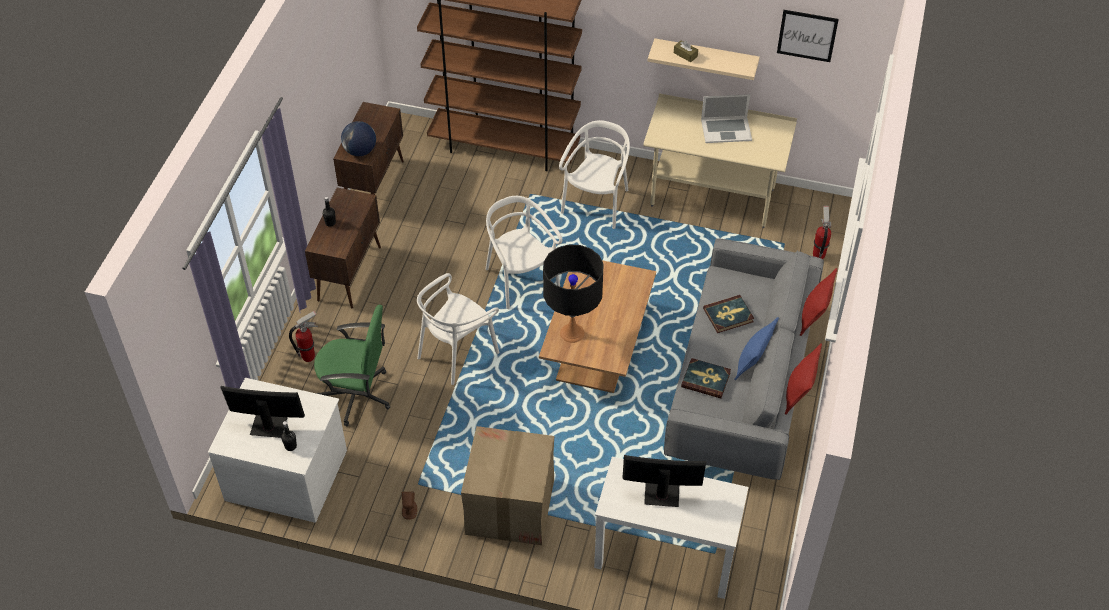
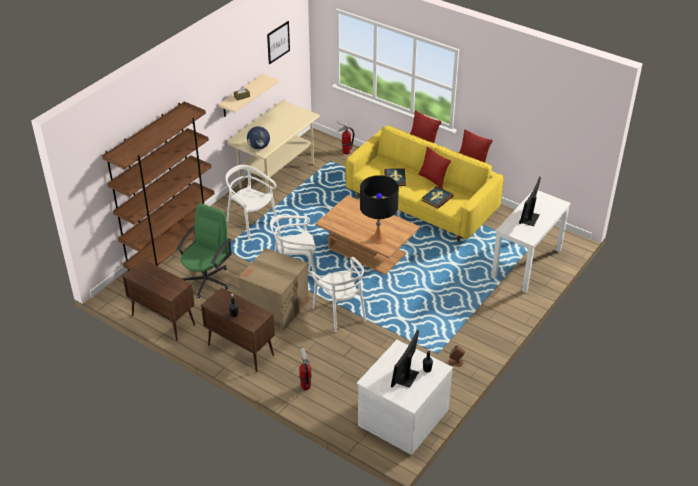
camera: 70 degrees left, 10 degrees down
(357, 395) = (352, 368): green office chair -> green office chair (207, 280)
(360, 151) = (173, 286): globe -> globe (259, 147)
(510, 507) = (471, 317): cardboard box -> cardboard box (276, 307)
(726, 130) = (274, 125): laptop -> none
(740, 383) = (421, 205): grey sofa -> yellow sofa
(752, 363) = (433, 180): blue pillow -> red pillow

